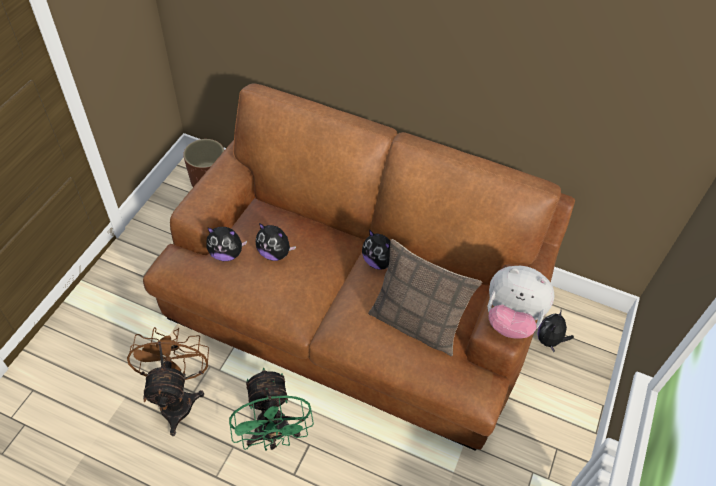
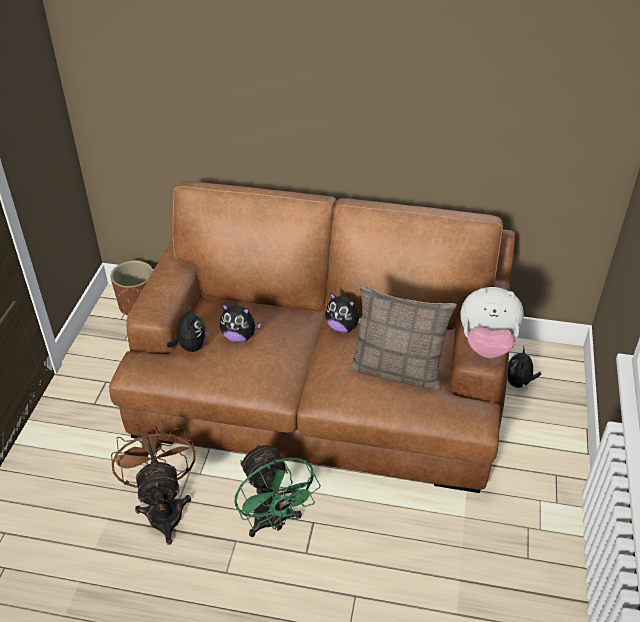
camera: 10 degrees left, 10 degrees down
(226, 254) = (190, 346): plush toy -> plush toy turned 90 degrees counterclockwise

